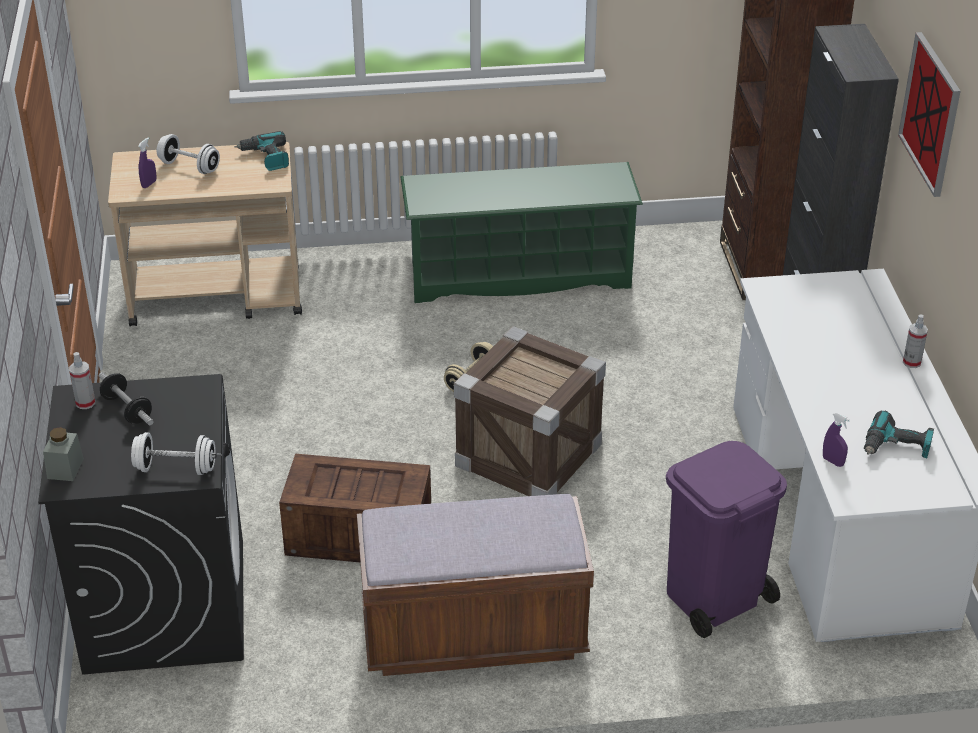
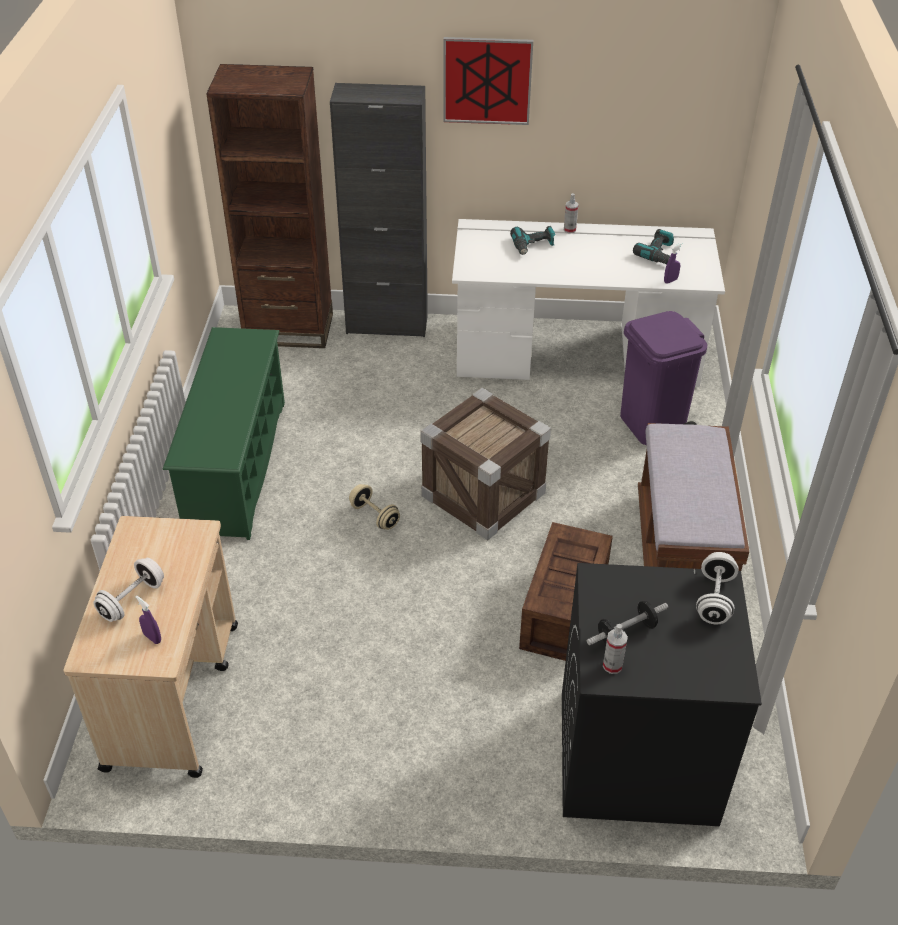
camera: 80 degrees left, 5 degrees up
(65, 468) = (713, 682): grey jar -> none
(266, 158) = (145, 535): power drill -> power drill (533, 246)

